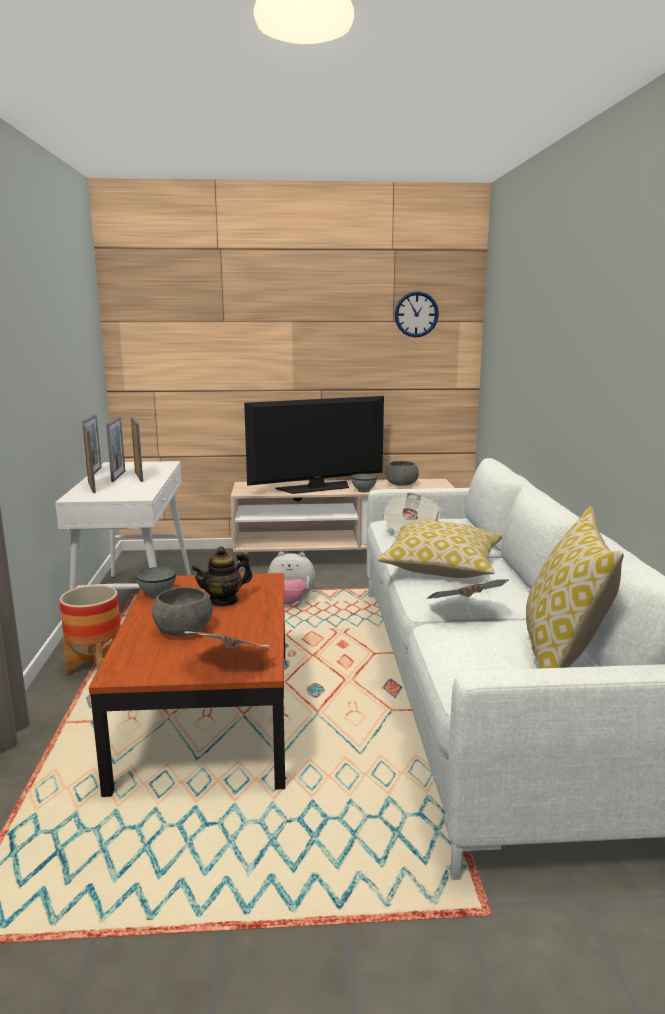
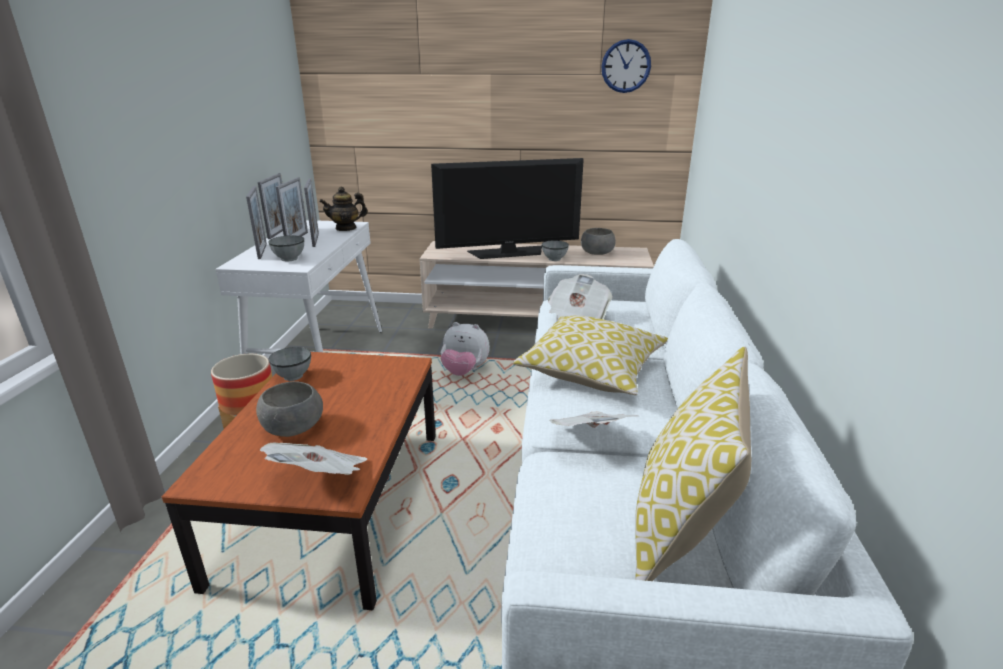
camera: 10 degrees right, 10 degrees up
(125, 491) = (290, 258): none -> grey bowl
(223, 601) = (353, 390): teapot -> teapot (346, 228)

